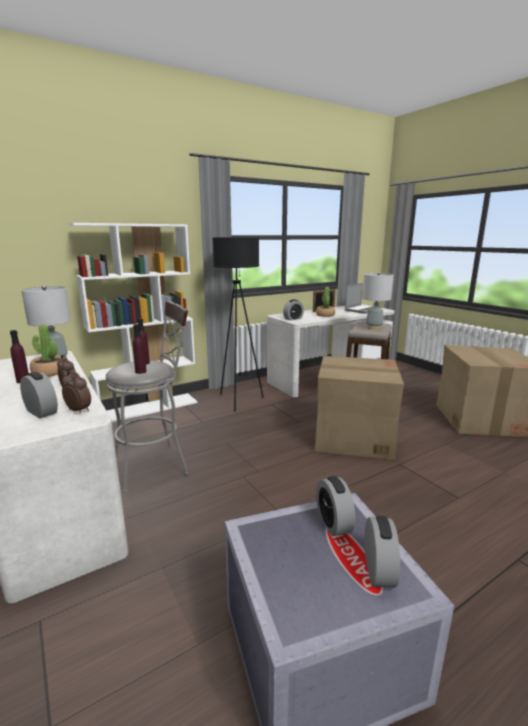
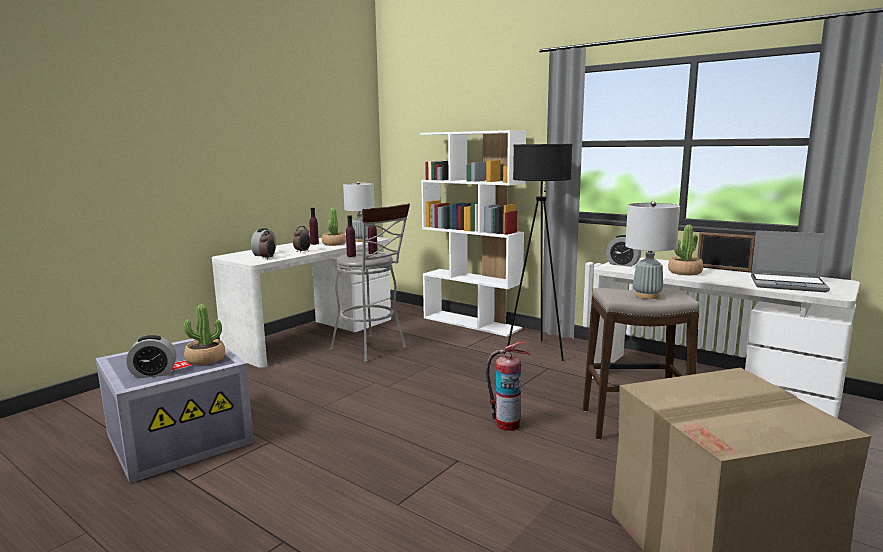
camera: 70 degrees right, 5 degrees down
(333, 523) = (205, 359): alarm clock -> potted plant
(353, 436) = (507, 424): cardboard box -> fire extinguisher

